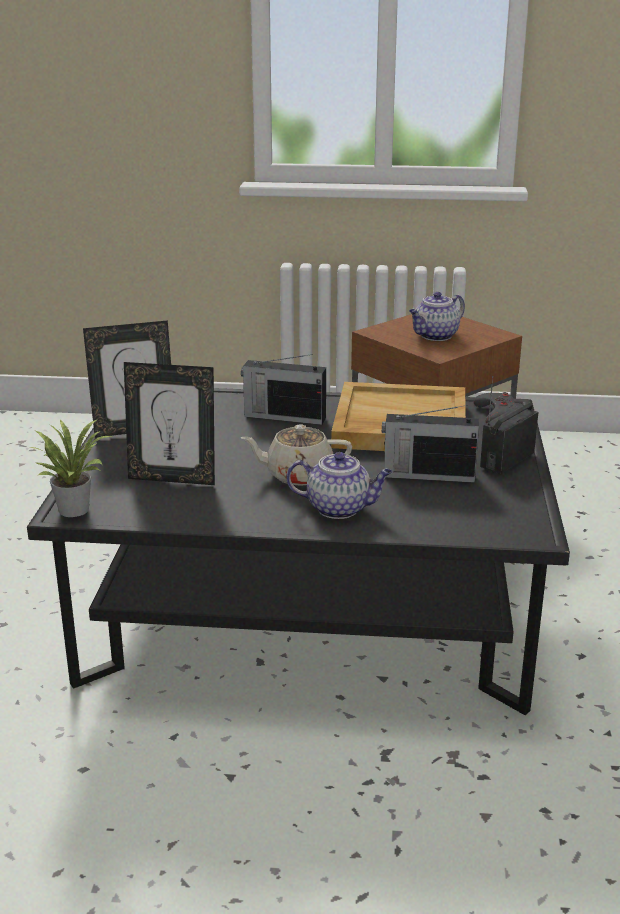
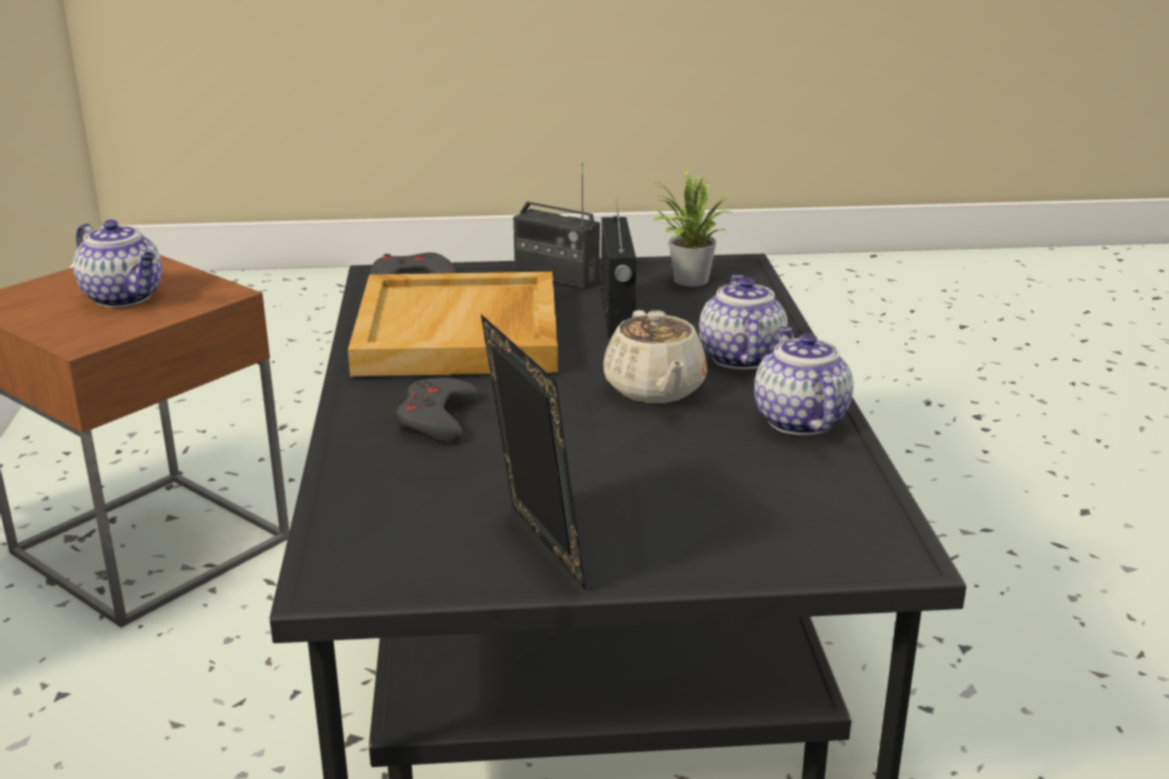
camera: 100 degrees left, 0 degrees up
(74, 508) = (876, 549): potted plant -> potted plant (686, 280)
(173, 478) = (715, 482): picture frame -> none
(232, 511) = (798, 420): none -> teapot
(283, 417) = (437, 419): radio -> grey game controller

